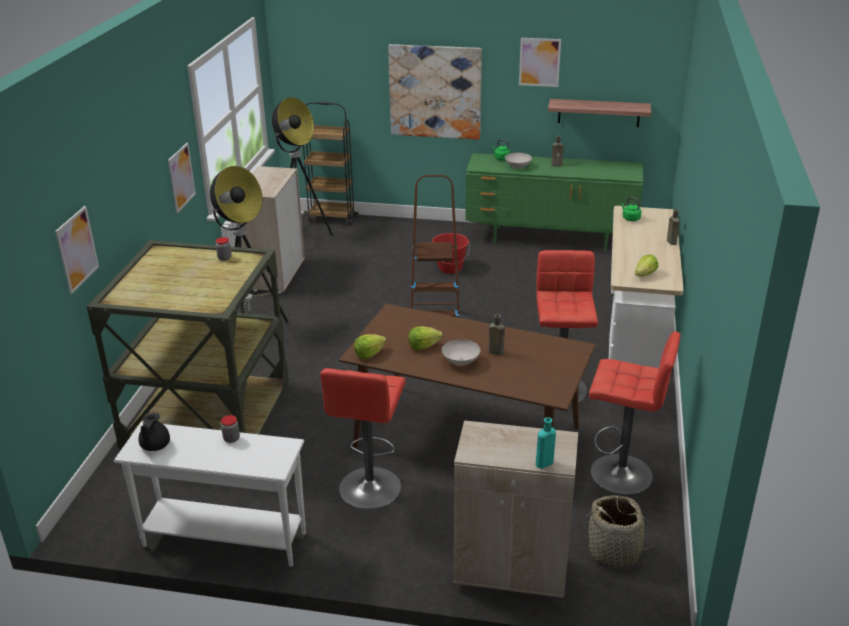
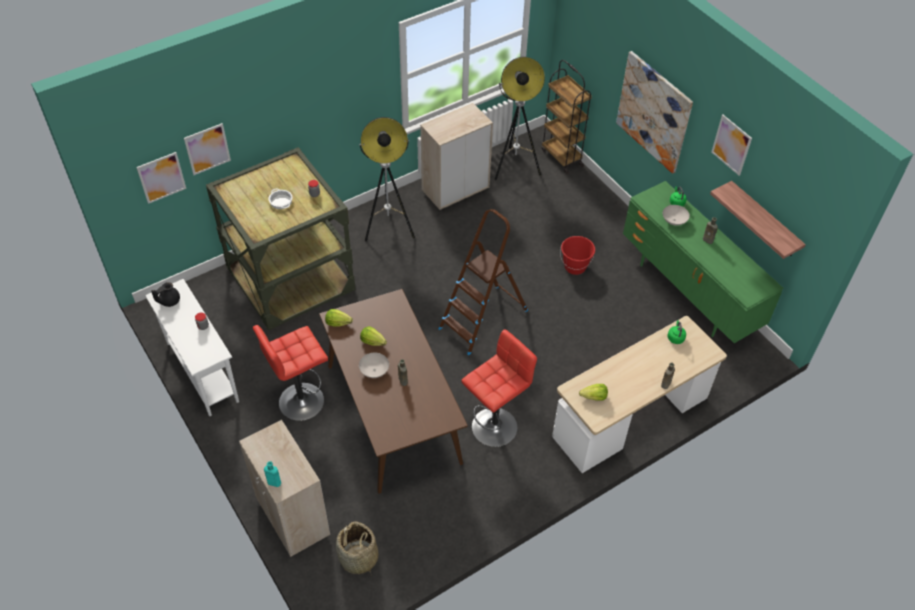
camera: 45 degrees right, 20 degrees up
(181, 177) = (364, 103): picture -> picture (161, 177)
(197, 278) = (280, 201): none -> cooking pot
(622, 474) = (436, 518): red stool -> none

